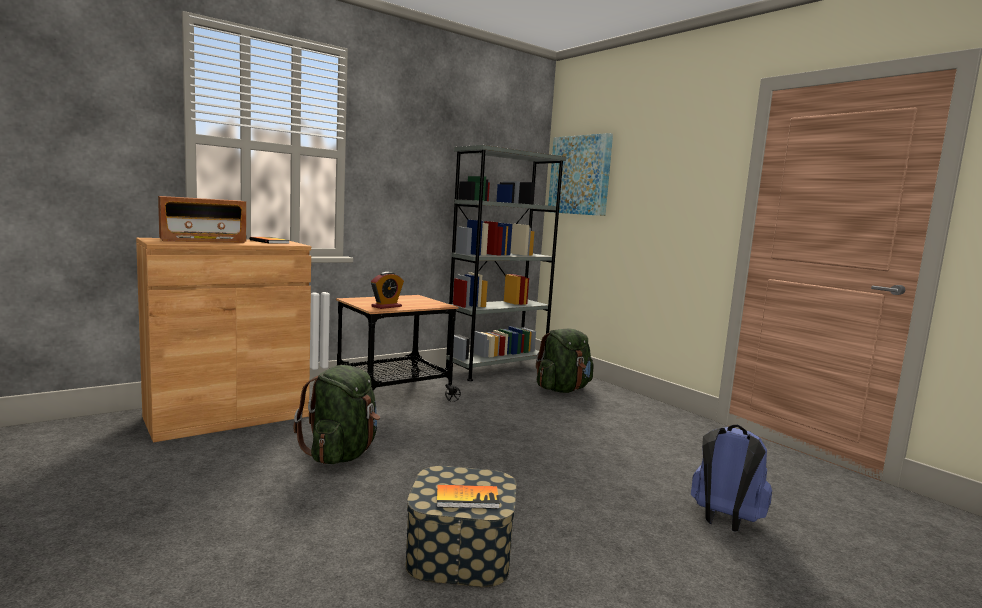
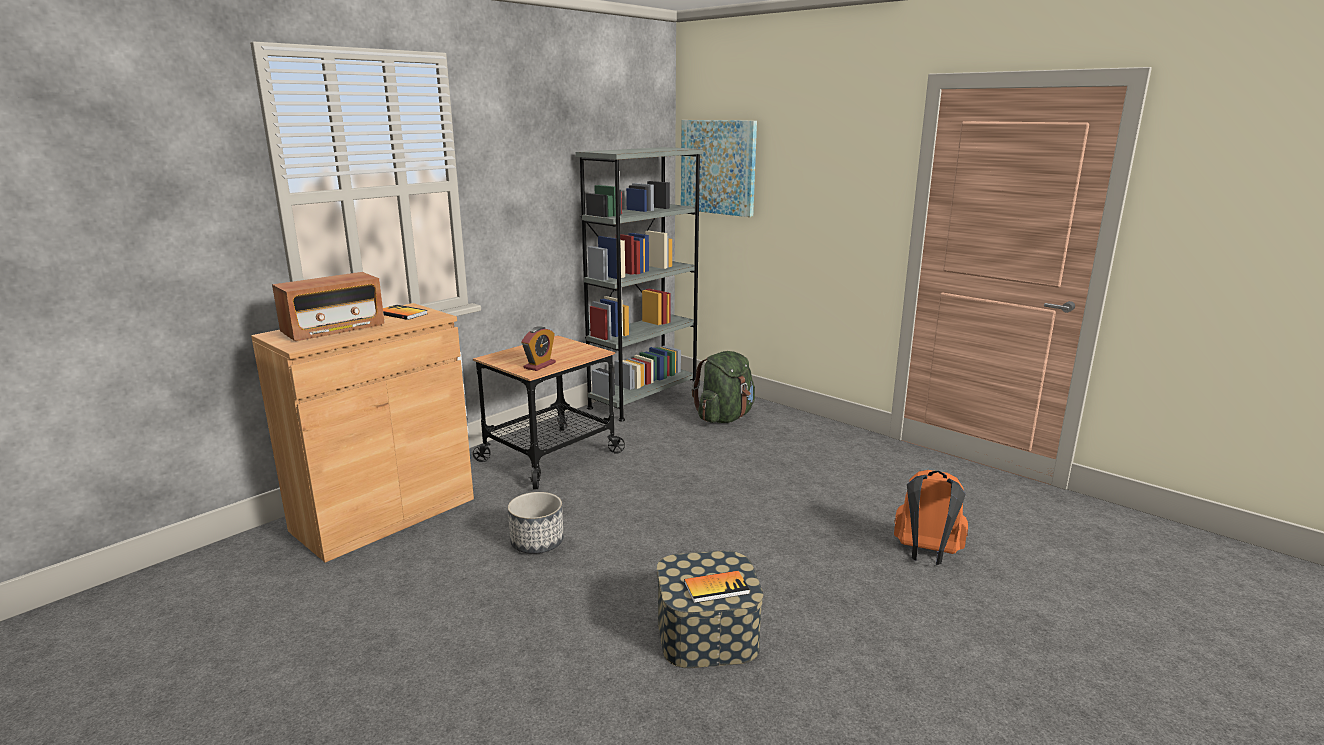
camera: 10 degrees left, 10 degrees up
(341, 454) = (537, 542): green backpack -> planter
(724, 521) = (926, 555): blue backpack -> orange backpack

